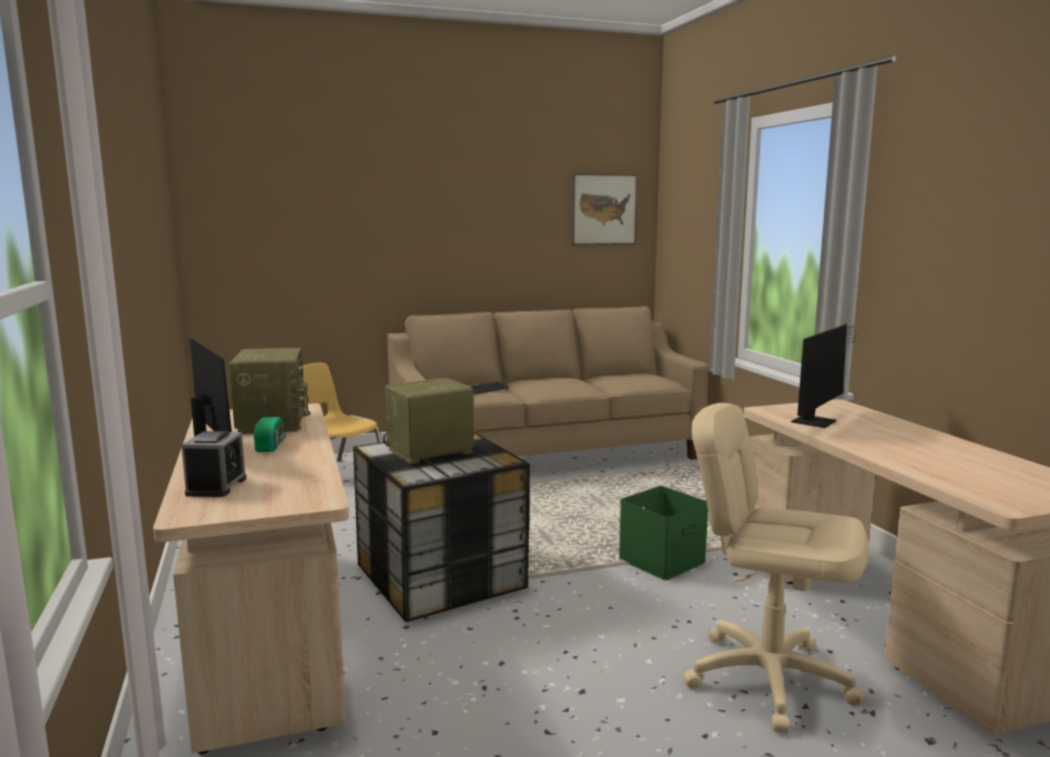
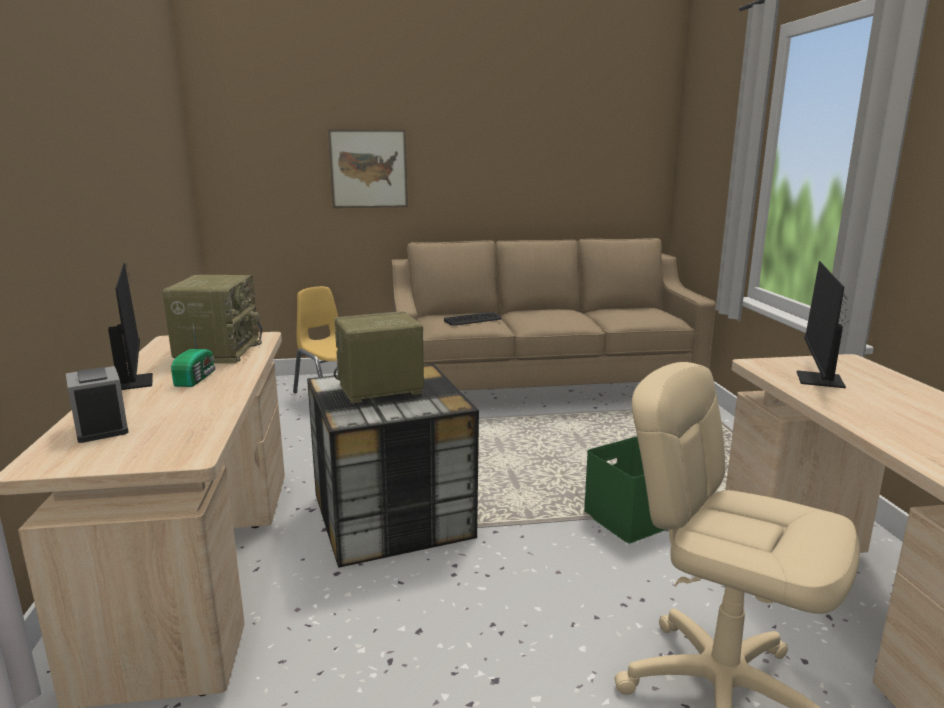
camera: 10 degrees right, 5 degrees up
(216, 486) = (101, 427): alarm clock -> alarm clock turned 45 degrees counterclockwise
(604, 209) = (618, 135): picture -> picture (368, 169)
(817, 420) = (818, 382): monitor -> monitor turned 150 degrees clockwise

